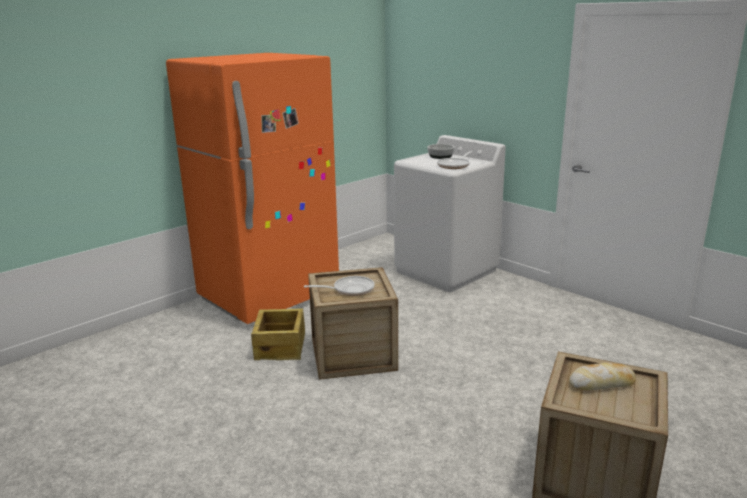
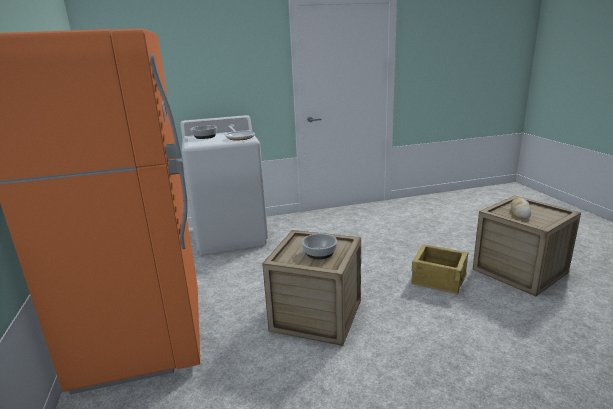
camera: 60 degrees left, 0 degrees up
(281, 346) = (261, 354): crate -> crate (438, 279)
(350, 289) = (319, 253): frying pan -> bowl

